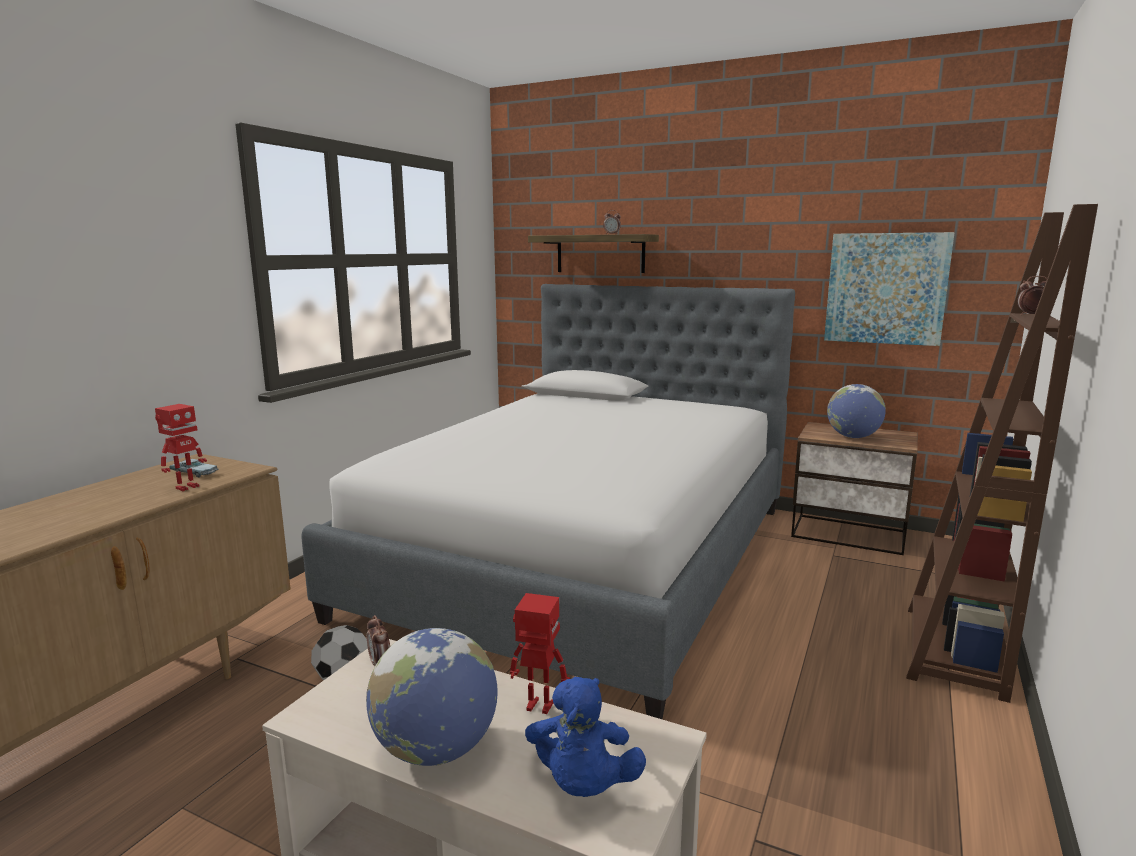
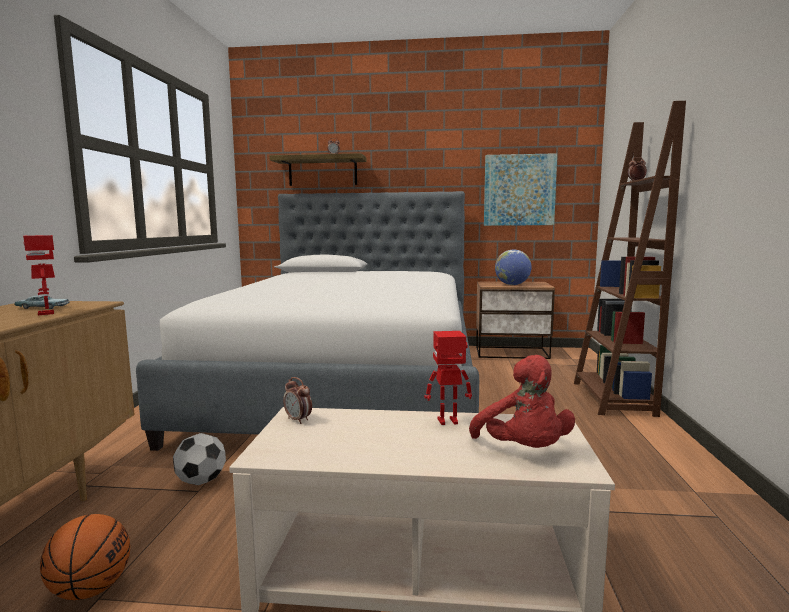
camera: 20 degrees left, 5 degrees down
(181, 794) = (90, 589): none -> basketball
(186, 487) = (47, 313): toy robot -> toy robot turned 135 degrees clockwise
(436, 749) = (397, 453): globe -> none
(582, 784) = (523, 451): blue plush toy -> red plush toy

